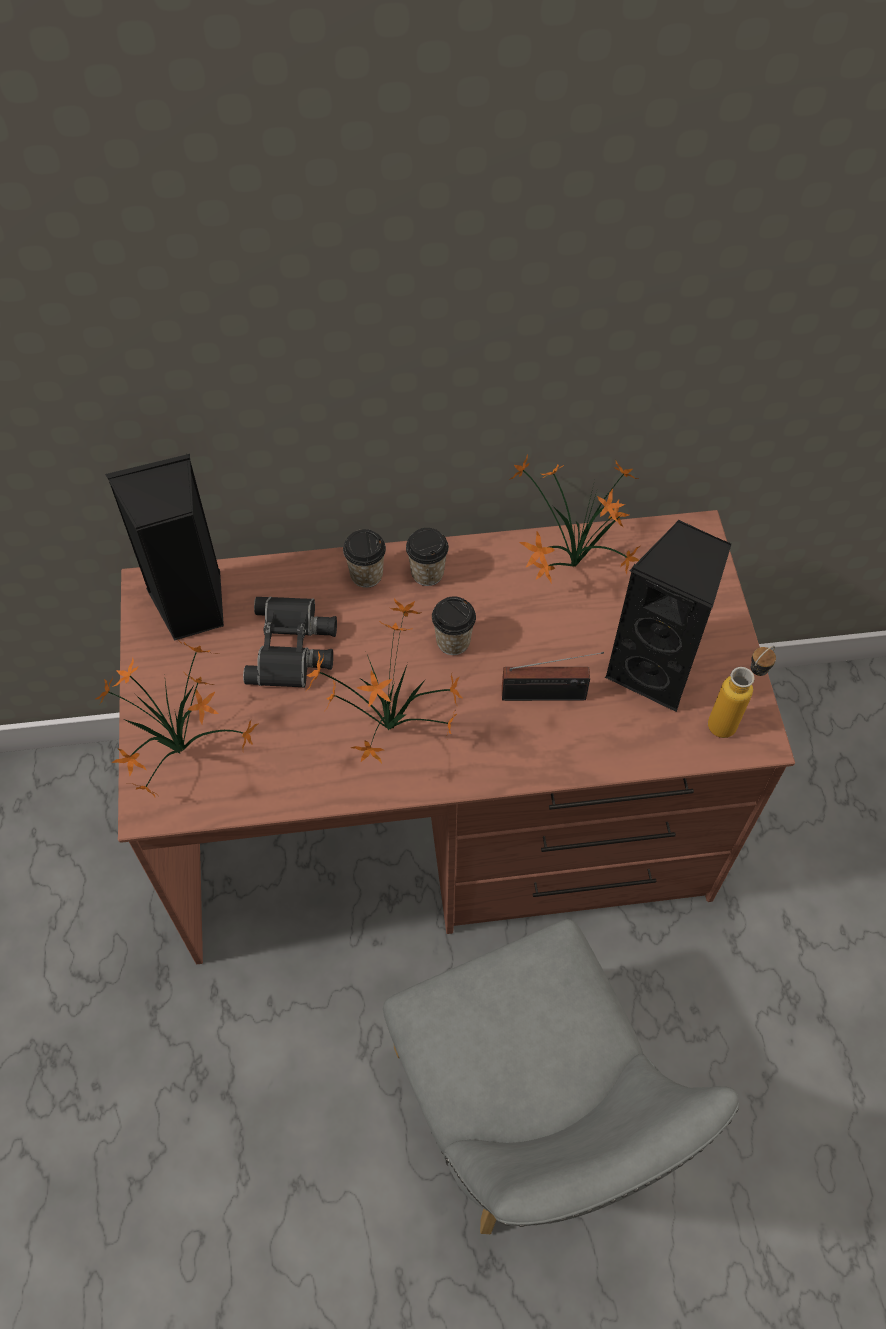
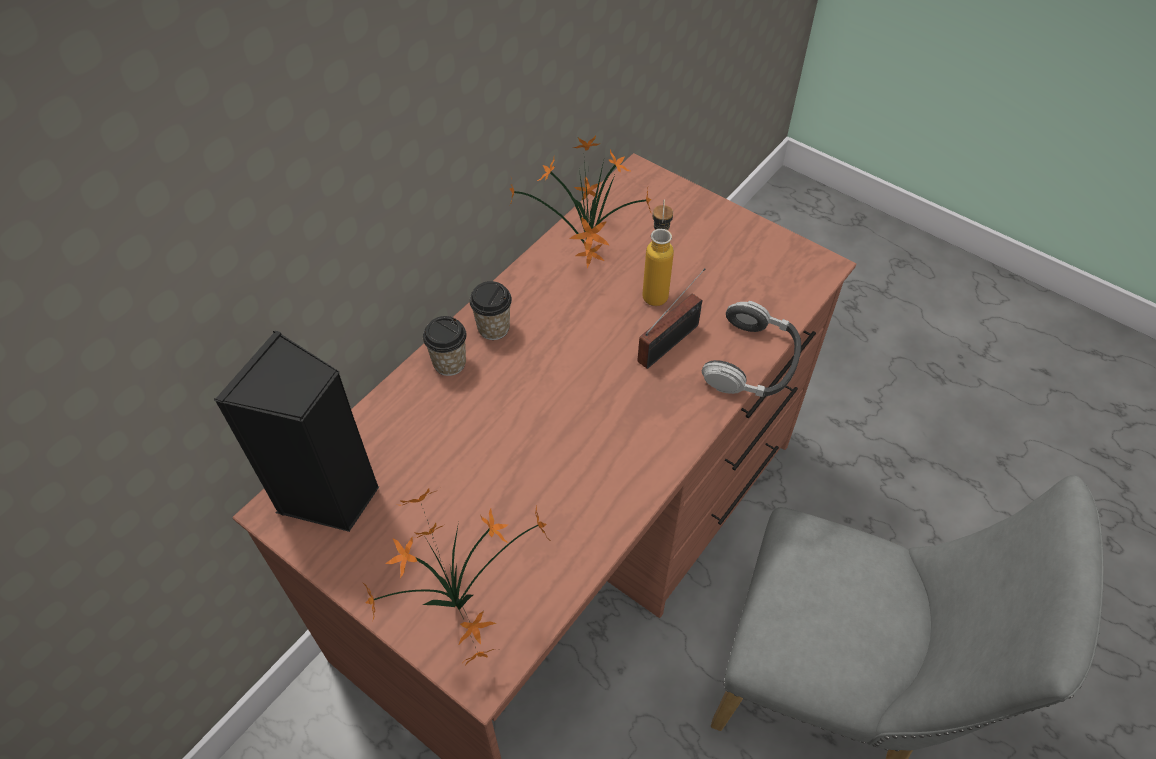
camera: 45 degrees left, 5 degrees down
(293, 647) = (454, 456): black binoculars -> none
(385, 727) = (590, 454): potted plant -> none
(453, 641) = (567, 358): cup -> none
(592, 766) = (752, 362): none -> headphones
(655, 670) = (716, 273): black speaker -> none
(730, 719) = (793, 267): bottle -> bottle (655, 289)

